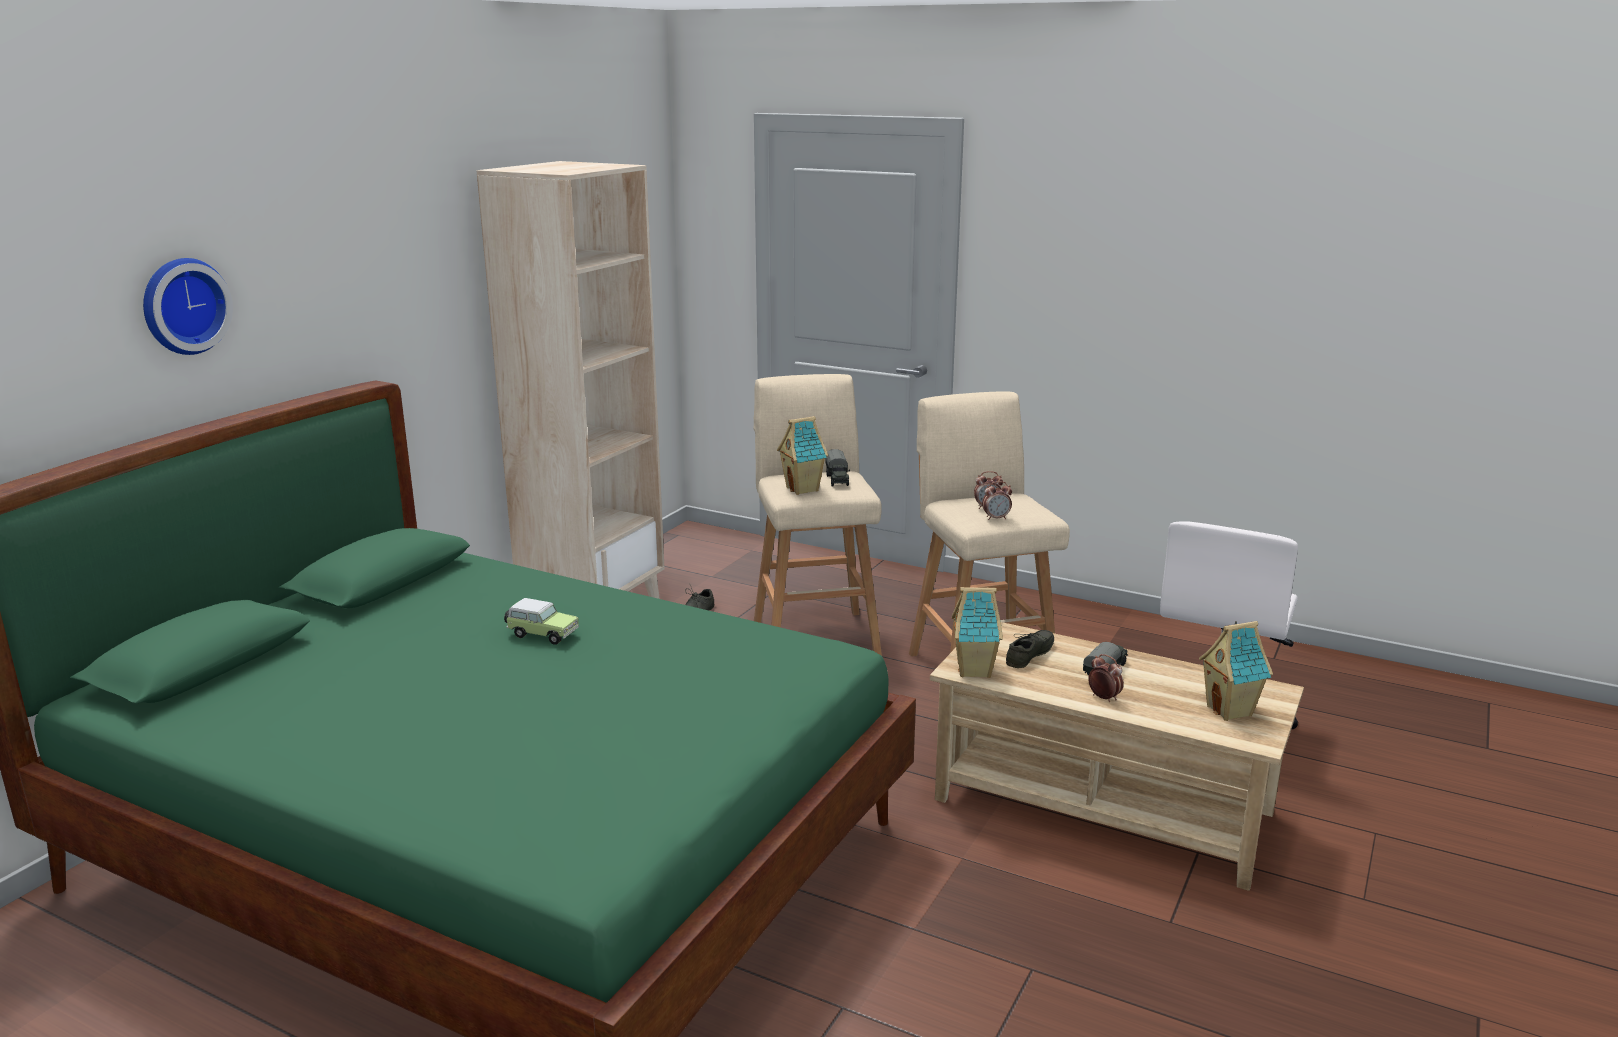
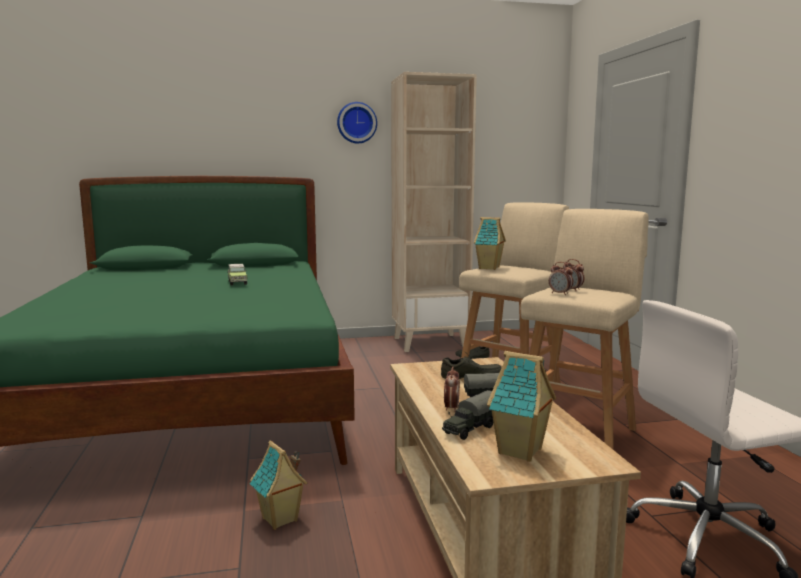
camera: 50 degrees right, 10 degrees down
(182, 305) = (209, 122): wall clock -> wall clock (356, 123)
(837, 480) = (521, 269): toy truck -> toy truck (470, 429)
(975, 671) = (417, 371): toy house -> toy house (280, 520)

